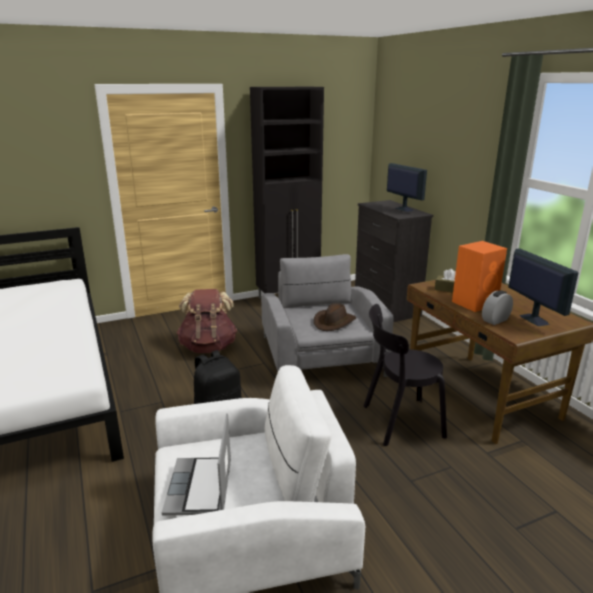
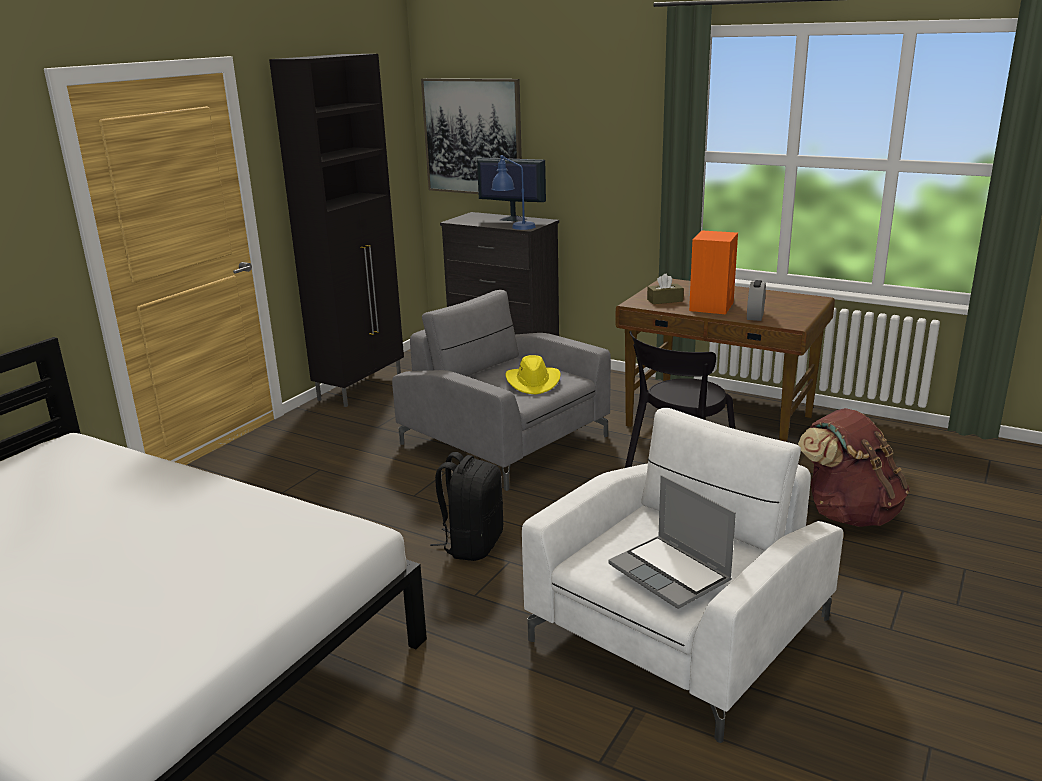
camera: 35 degrees left, 0 degrees up
(208, 347) = (339, 480): brown backpack -> brown backpack (848, 514)
(334, 322) = (533, 382): brown hat -> yellow hat
(394, 214) = (513, 226): none -> blue table lamp
(397, 148) = (473, 137): none -> picture
(533, 319) = (783, 307): monitor -> none

